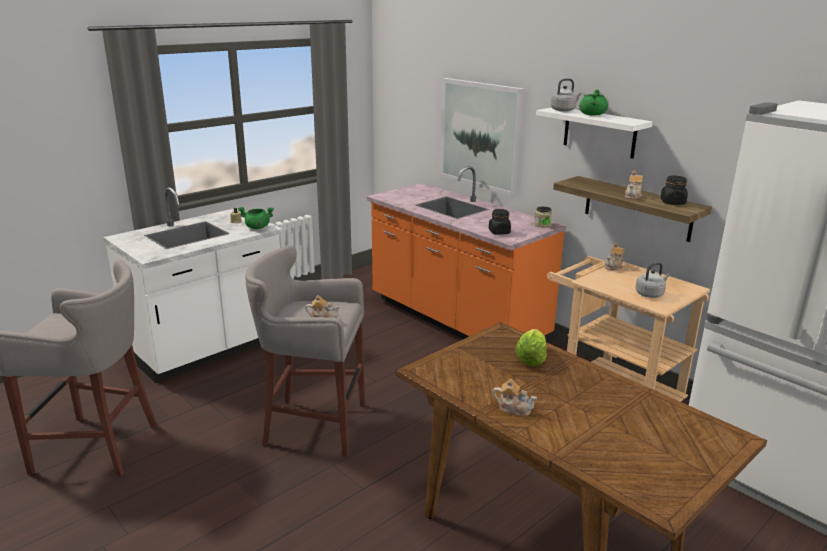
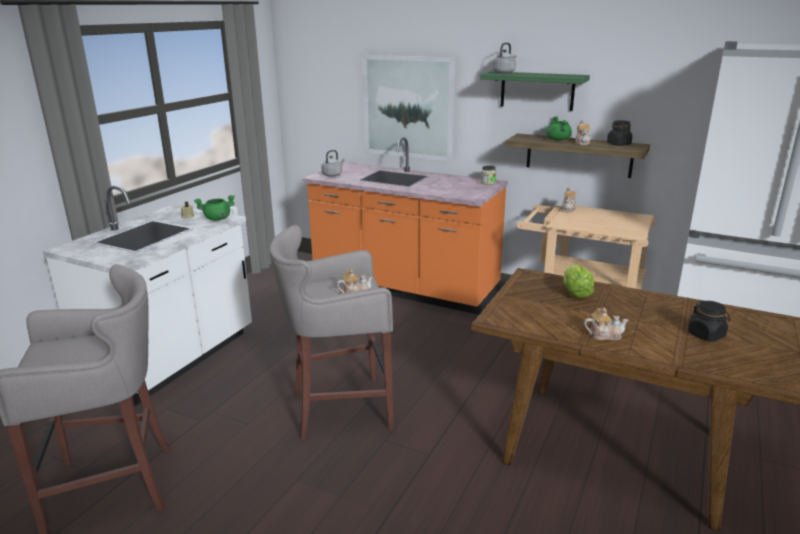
camera: 20 degrees left, 0 degrees up
(499, 232) = (459, 193): black jar -> black jar (706, 335)
(592, 115) = (534, 74): green cooking pot -> green cooking pot (557, 139)
(599, 132) = (537, 90): white shelf -> green shelf
(650, 294) = (617, 226): grey kettle -> grey kettle (333, 175)

